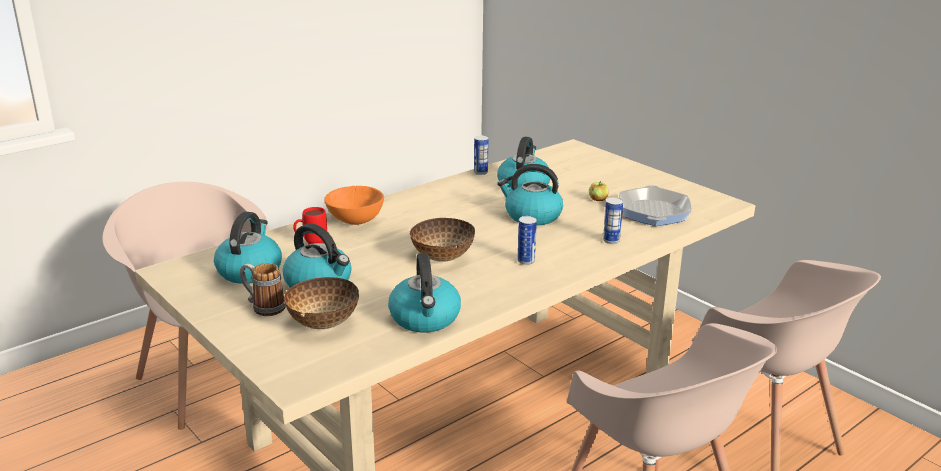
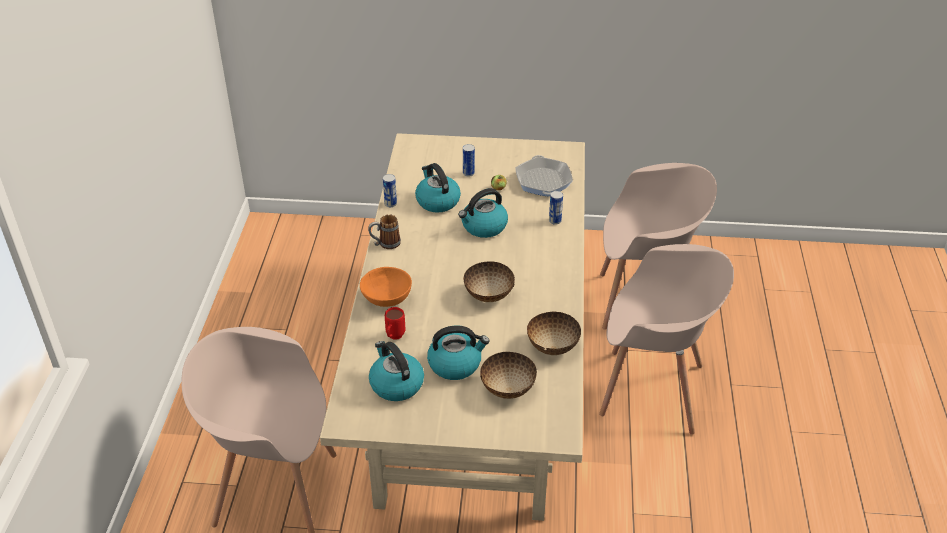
camera: 45 degrees left, 15 degrees up
(263, 307) = (454, 403): mug -> mug (385, 244)
(425, 318) = (552, 346): kettle -> bowl
(526, 261) = (536, 267): can -> can (468, 173)
(653, 212) = (543, 181): frying pan -> frying pan turned 150 degrees counterclockwise

